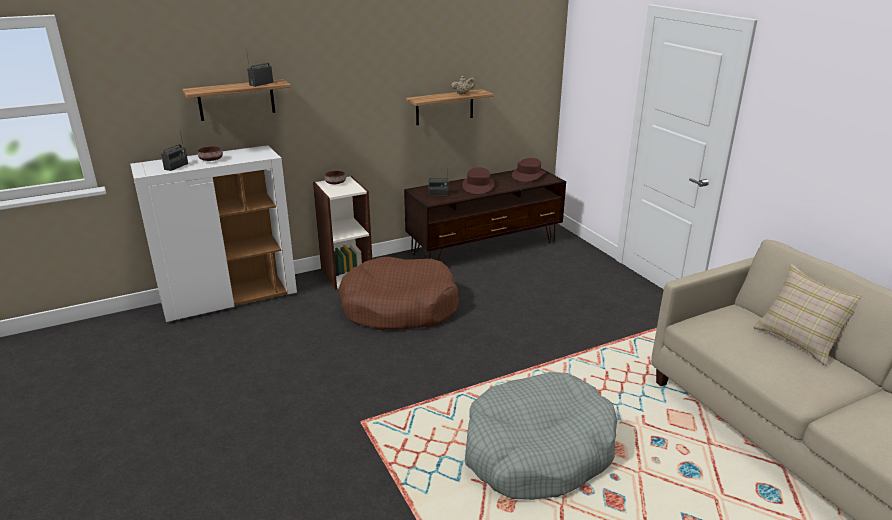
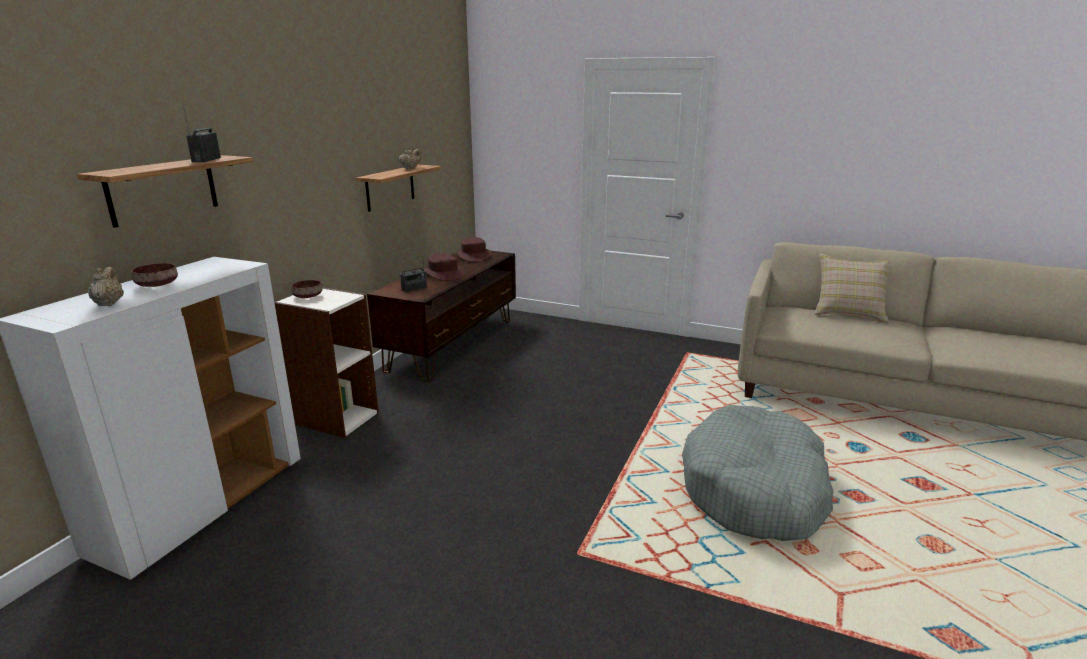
camera: 40 degrees left, 5 degrees down
(176, 166) = (109, 303): radio -> beige teapot
(399, 307) = (447, 426): brown dog bed -> none

